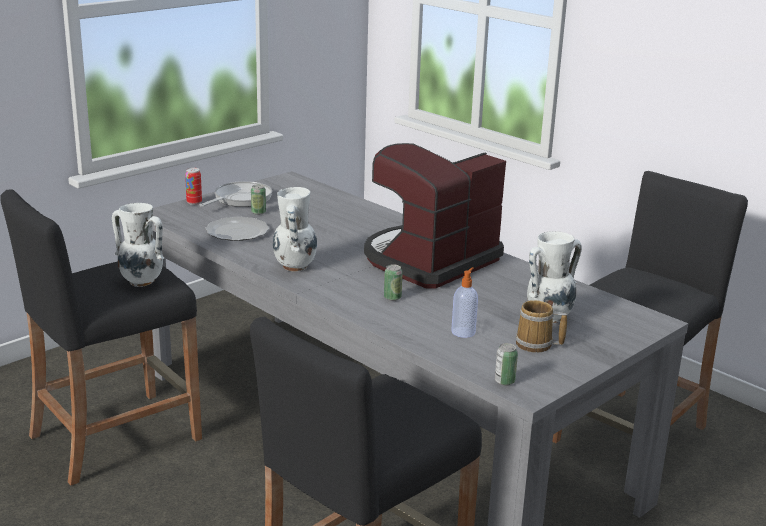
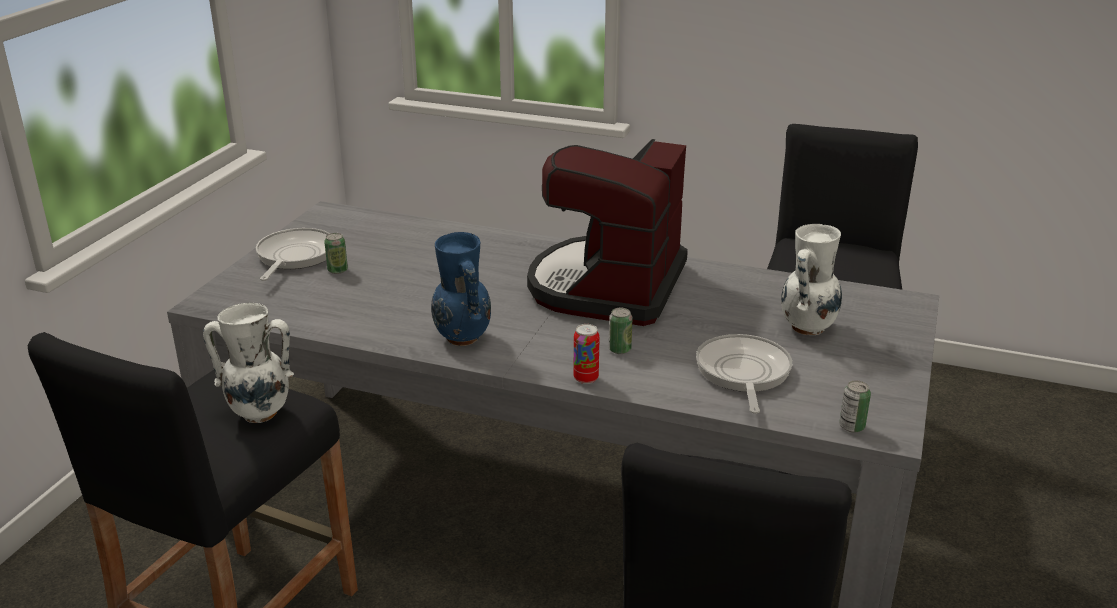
camera: 25 degrees left, 5 degrees up
(194, 202) = (237, 276): can -> can (586, 378)
(236, 232) = (338, 306): plate -> none
(294, 267) = (462, 339): white vase -> blue vase
(463, 332) = (743, 373): soap dispenser -> frying pan
(536, 345) = (832, 367): mug -> none

